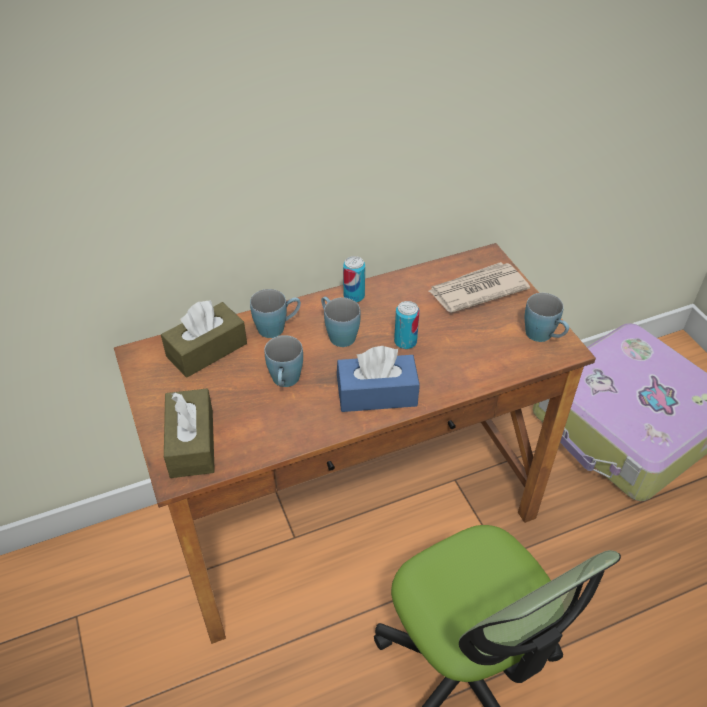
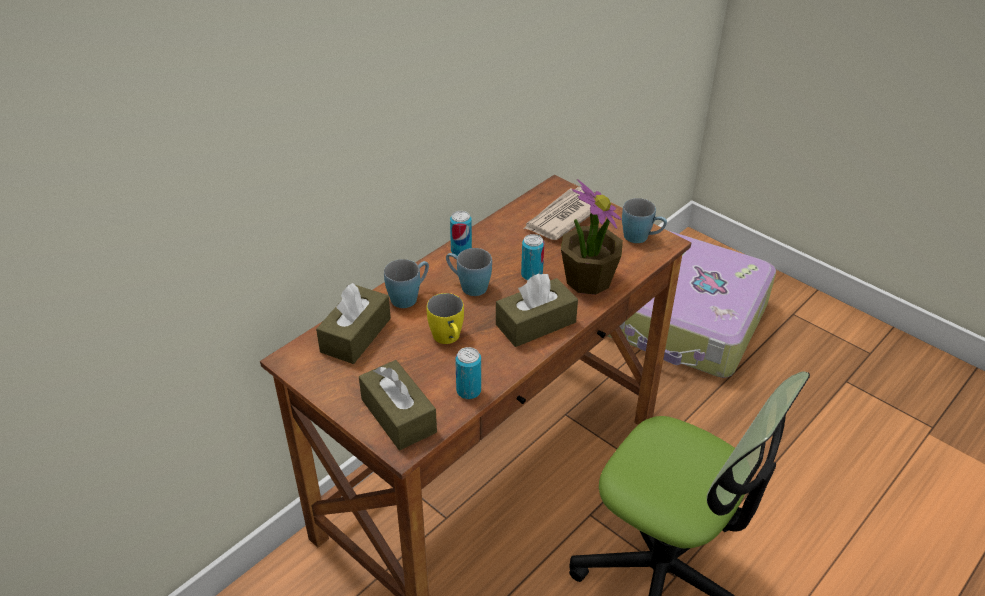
camera: 25 degrees left, 5 degrees down
(269, 441) = (468, 391): none -> can
(285, 382) = (448, 339): blue mug -> yellow mug
(377, 394) = (535, 323): blue tissue box -> brown tissue box
(458, 365) = (588, 280): none -> potted plant

